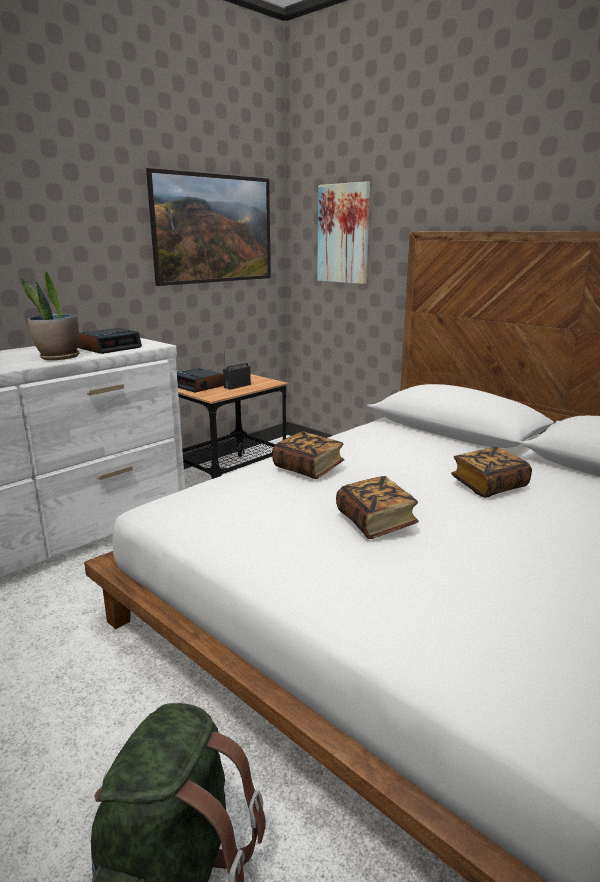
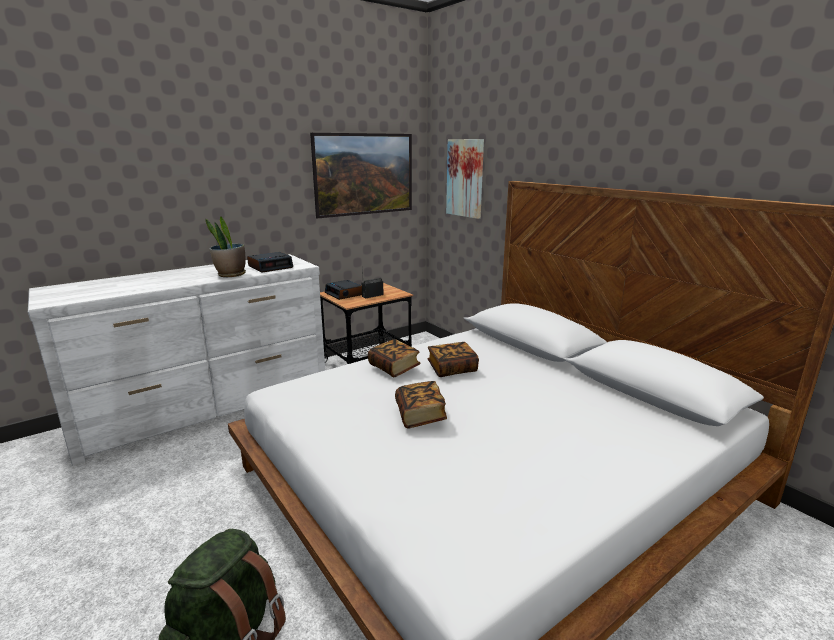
camera: 10 degrees right, 0 degrees up
(489, 485) = (524, 393): book -> book (452, 369)

